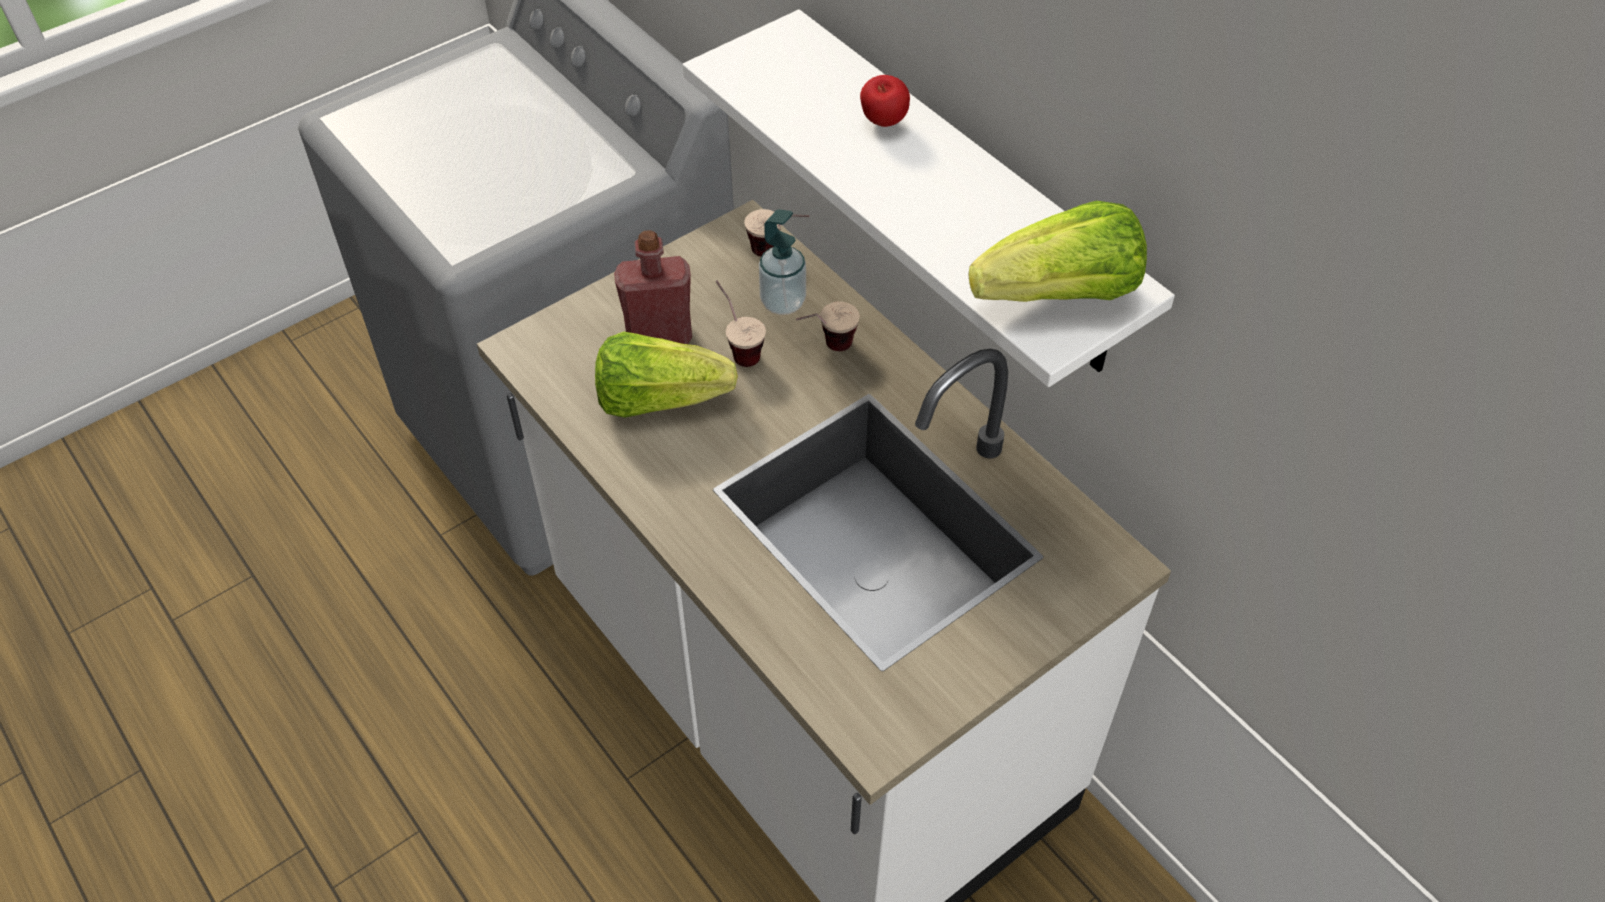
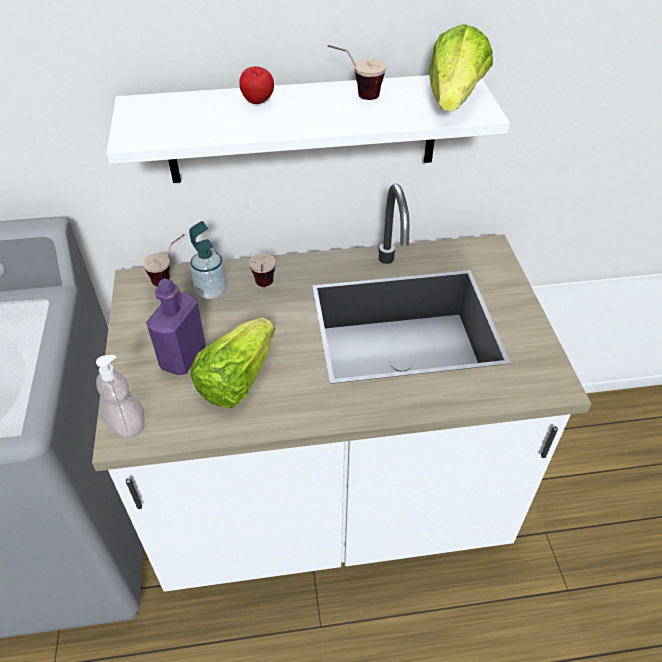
camera: 60 degrees left, 5 degrees down
(538, 342) = (127, 424): none -> soap dispenser
(659, 335) = (183, 357): red bottle -> purple bottle
(738, 347) = (228, 325): cup -> cup (356, 96)

